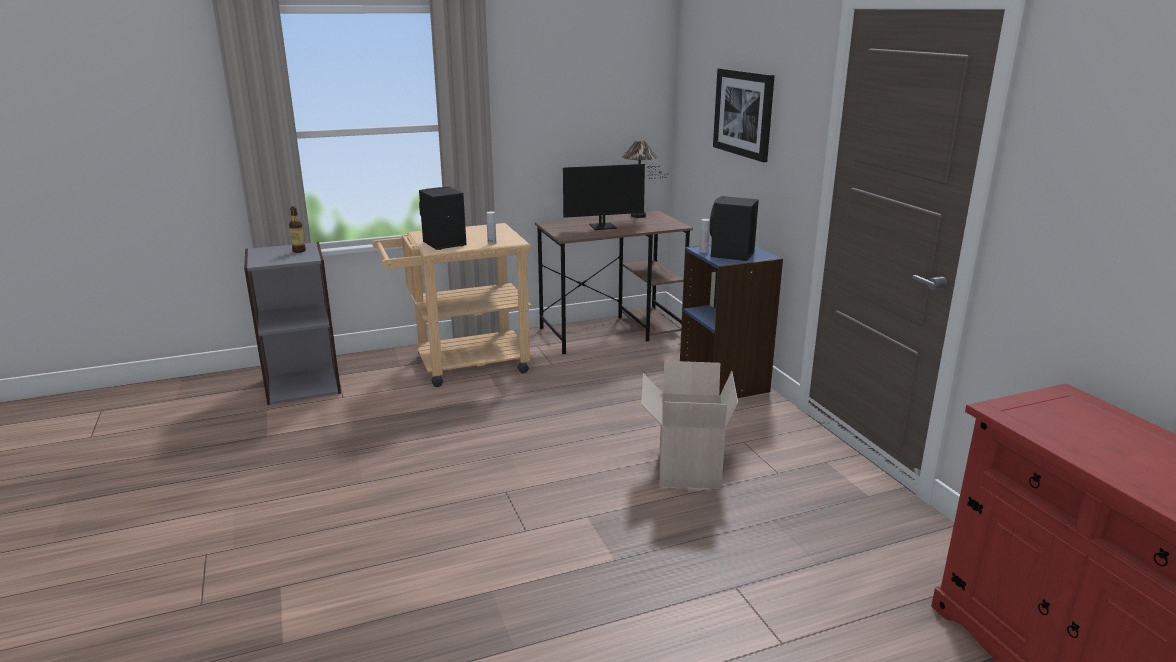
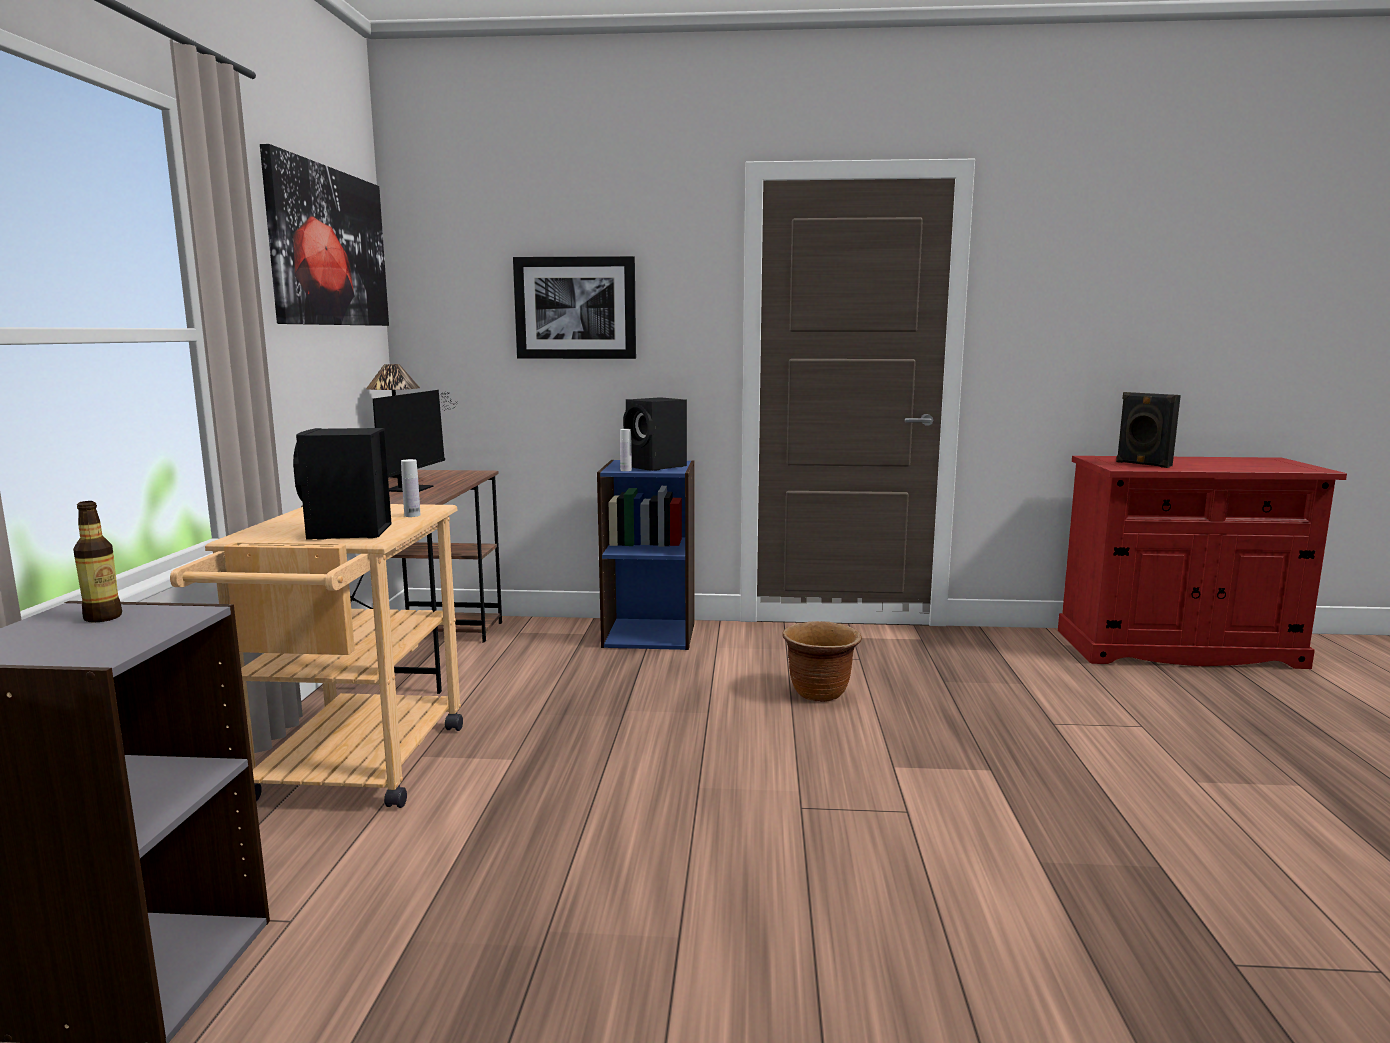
camera: 65 degrees left, 10 degrees down
(597, 64) = (329, 247): none -> picture
(686, 467) = (820, 693): cardboard box -> brown planter
(1056, 422) = (1143, 464): none -> black speaker

